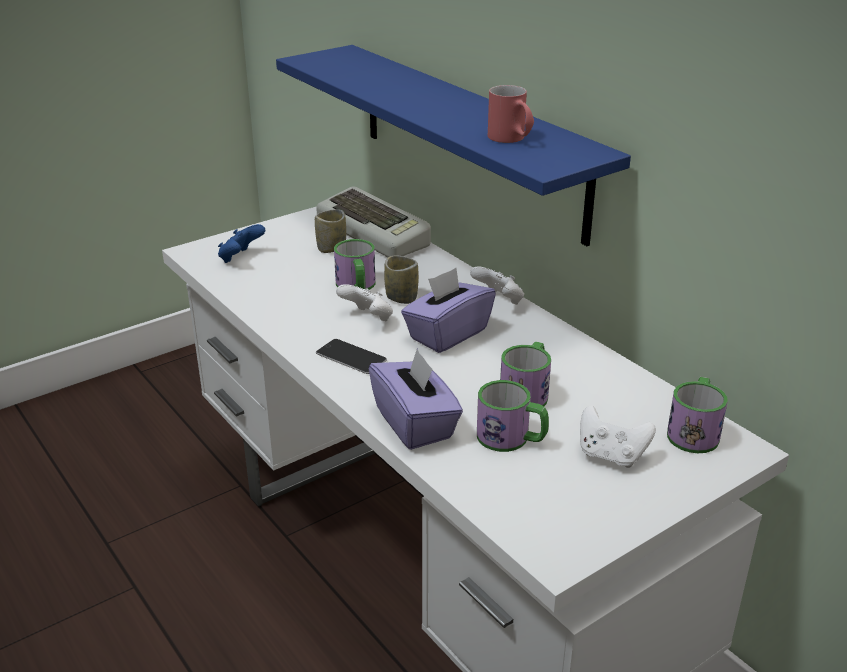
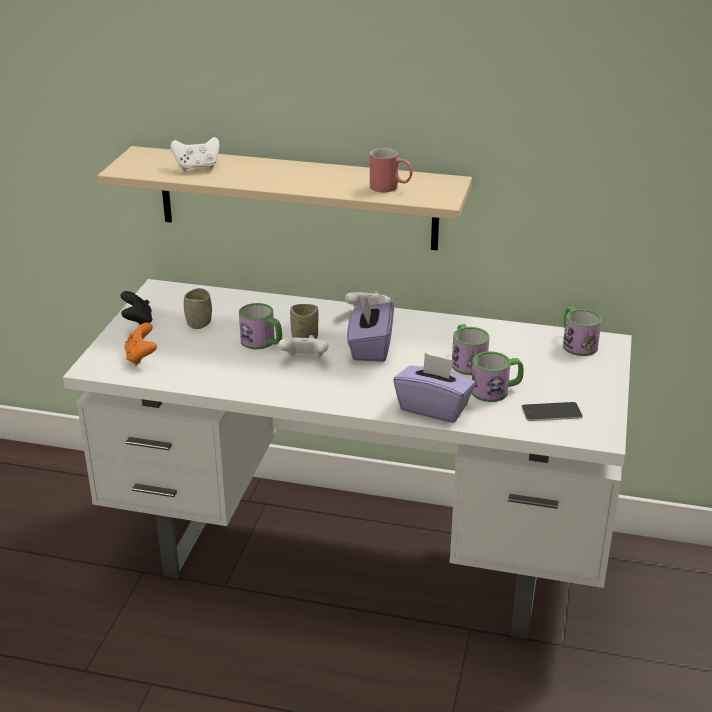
camera: 40 degrees left, 0 degrees up
(241, 258) = (141, 357): blue game controller -> orange game controller
(286, 228) = (138, 322): none -> black game controller
(351, 356) = (333, 388): phone -> phone (551, 412)
(375, 232) = (212, 299): keyboard -> none
(469, 139) = (297, 198): blue shelf -> beige shelf
(611, 455) = (556, 375): white game controller -> white game controller (197, 167)

